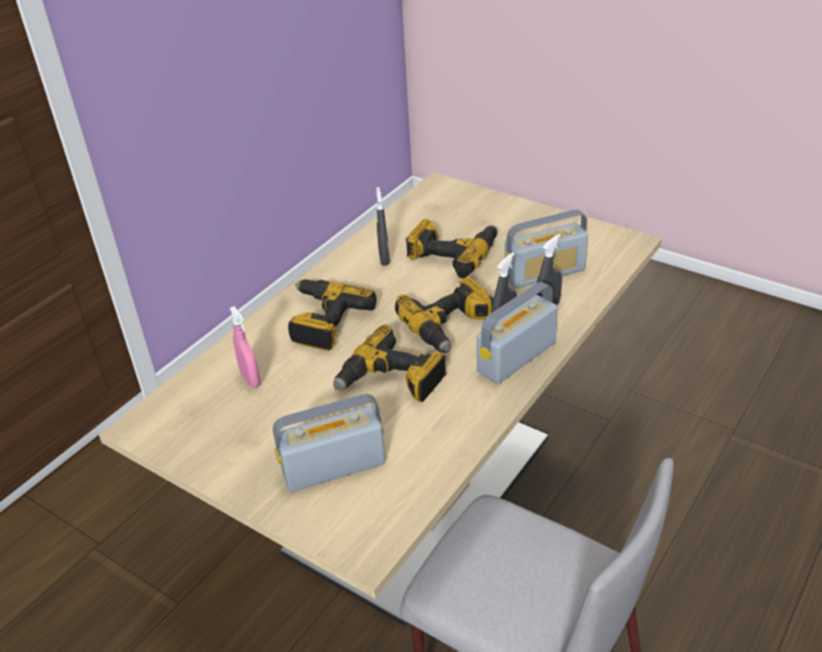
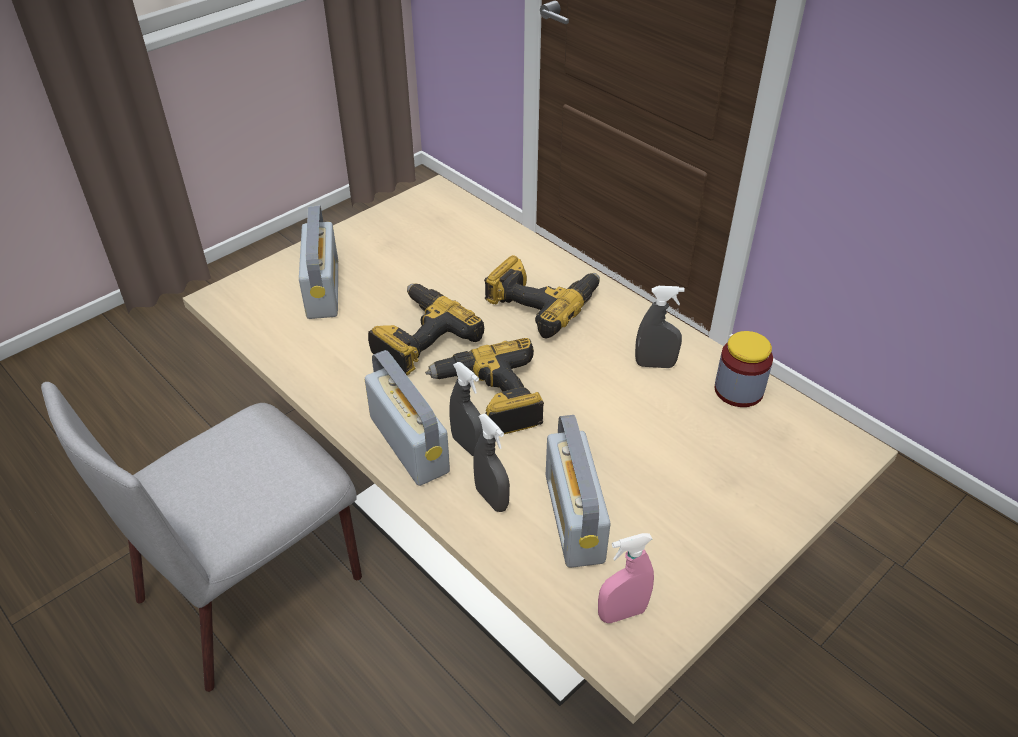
camera: 100 degrees right, 5 degrees up
(250, 379) = (468, 250): pink spray bottle -> pink spray bottle (622, 613)
(399, 224) = (738, 390): none -> jar
(453, 254) = (649, 430): power drill -> none

